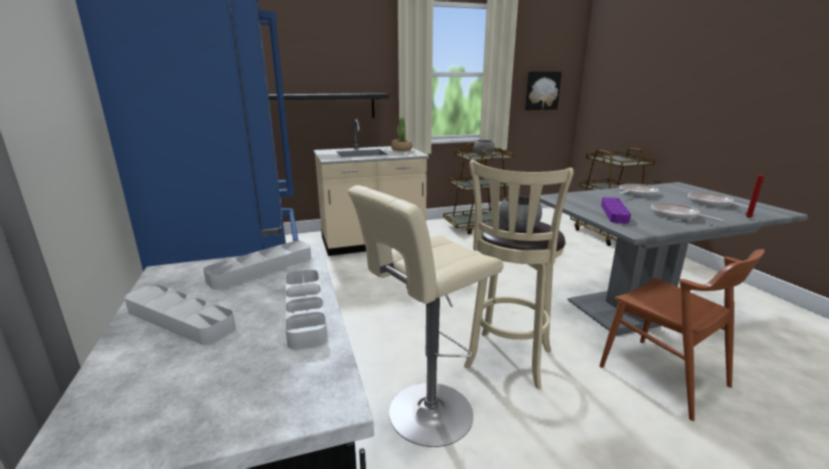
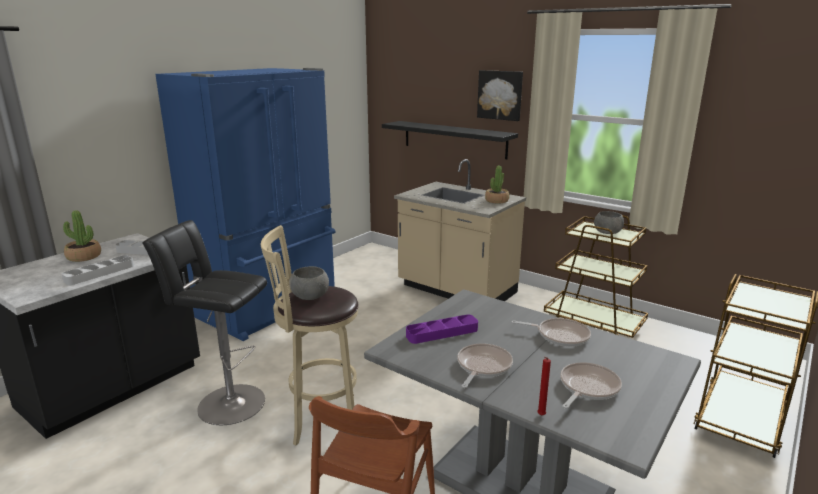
camera: 55 degrees right, 0 degrees up
(180, 319) = (84, 257): grey tray -> potted plant
(426, 415) = (227, 403): beige stool -> black stool
(542, 90) = (765, 158): picture -> picture (500, 95)

